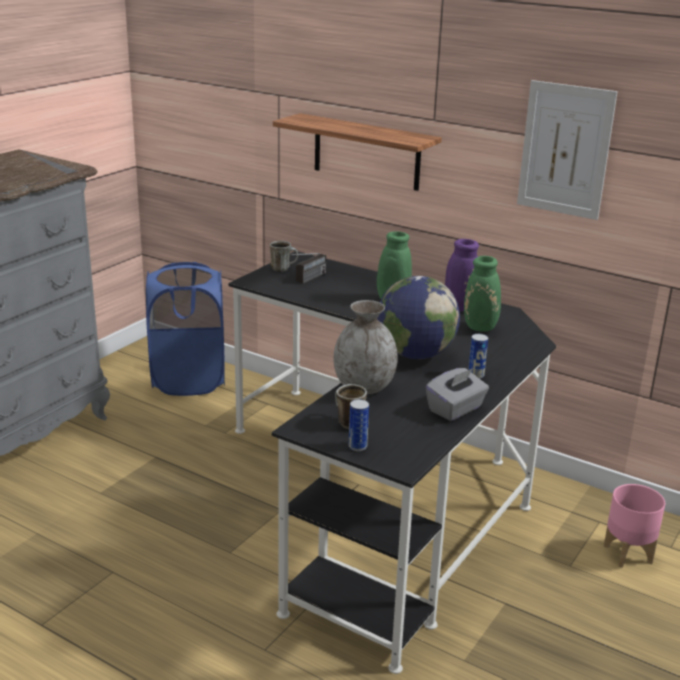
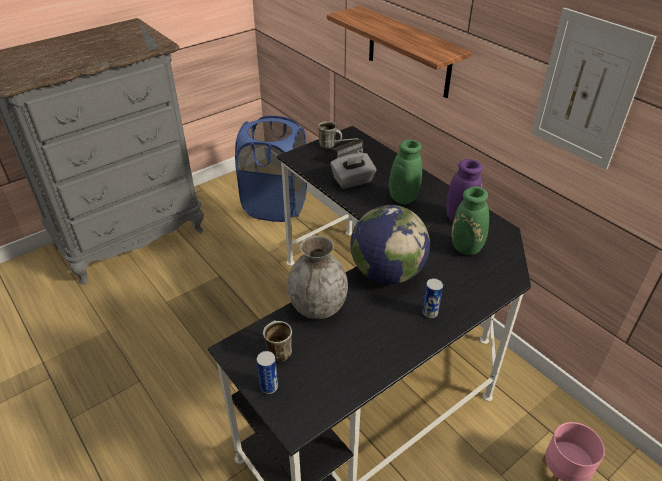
camera: 20 degrees right, 15 degrees up
(456, 409) = (386, 357): grey tissue box -> grey tissue box (353, 181)

